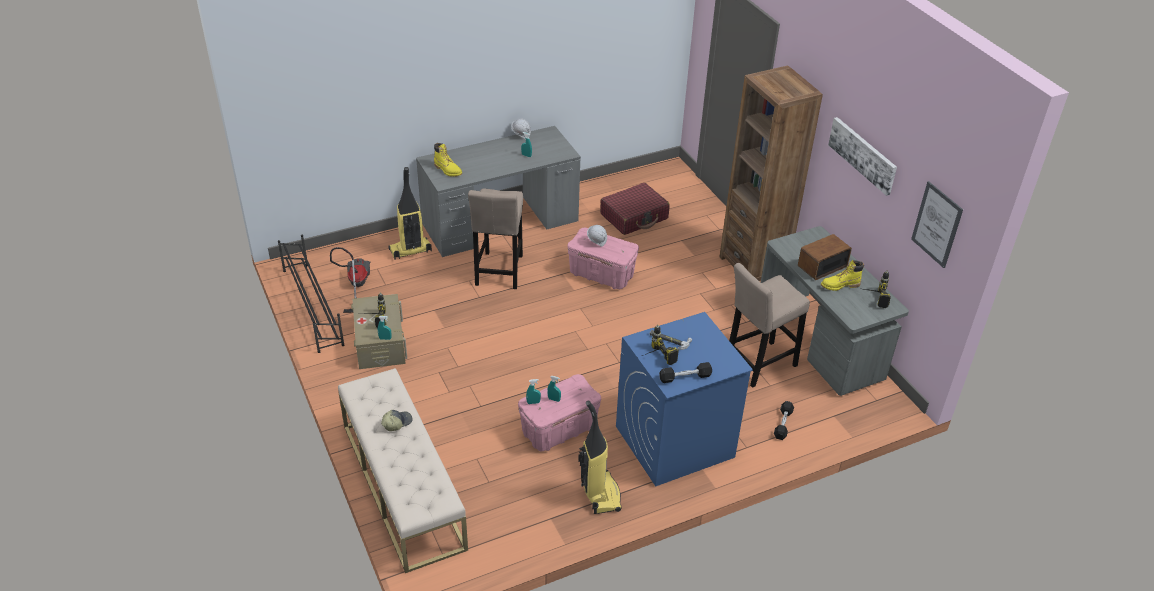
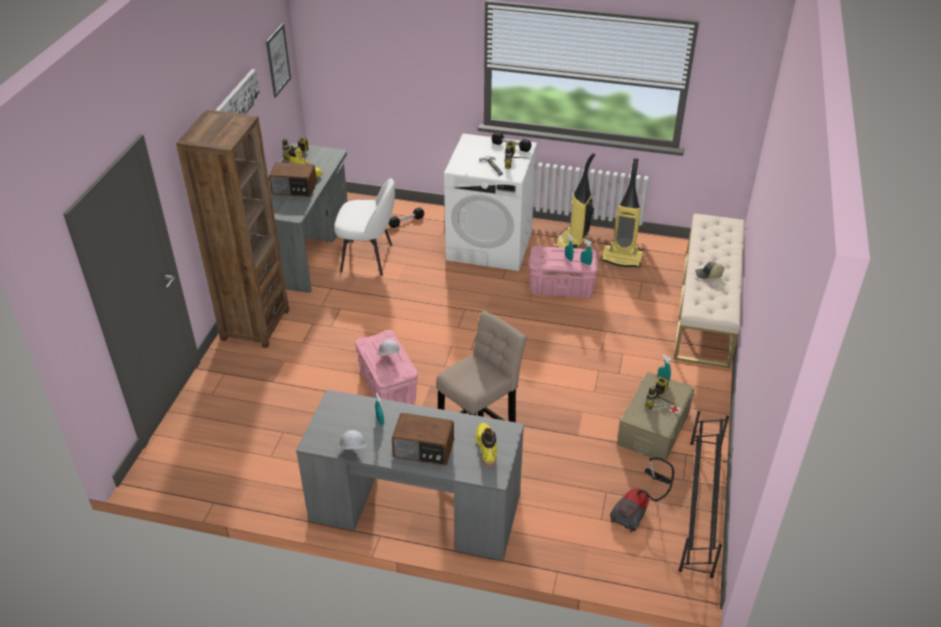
camera: 140 degrees left, 0 degrees up
(410, 251) = (548, 523): vacuum cleaner -> vacuum cleaner (622, 258)
(483, 154) = (423, 450): none -> radio
(634, 216) = (276, 432): red suitcase -> none
(674, 442) = (490, 245): blue washing machine -> white washing machine
(758, 364) = (368, 258): beige stool -> white chair

